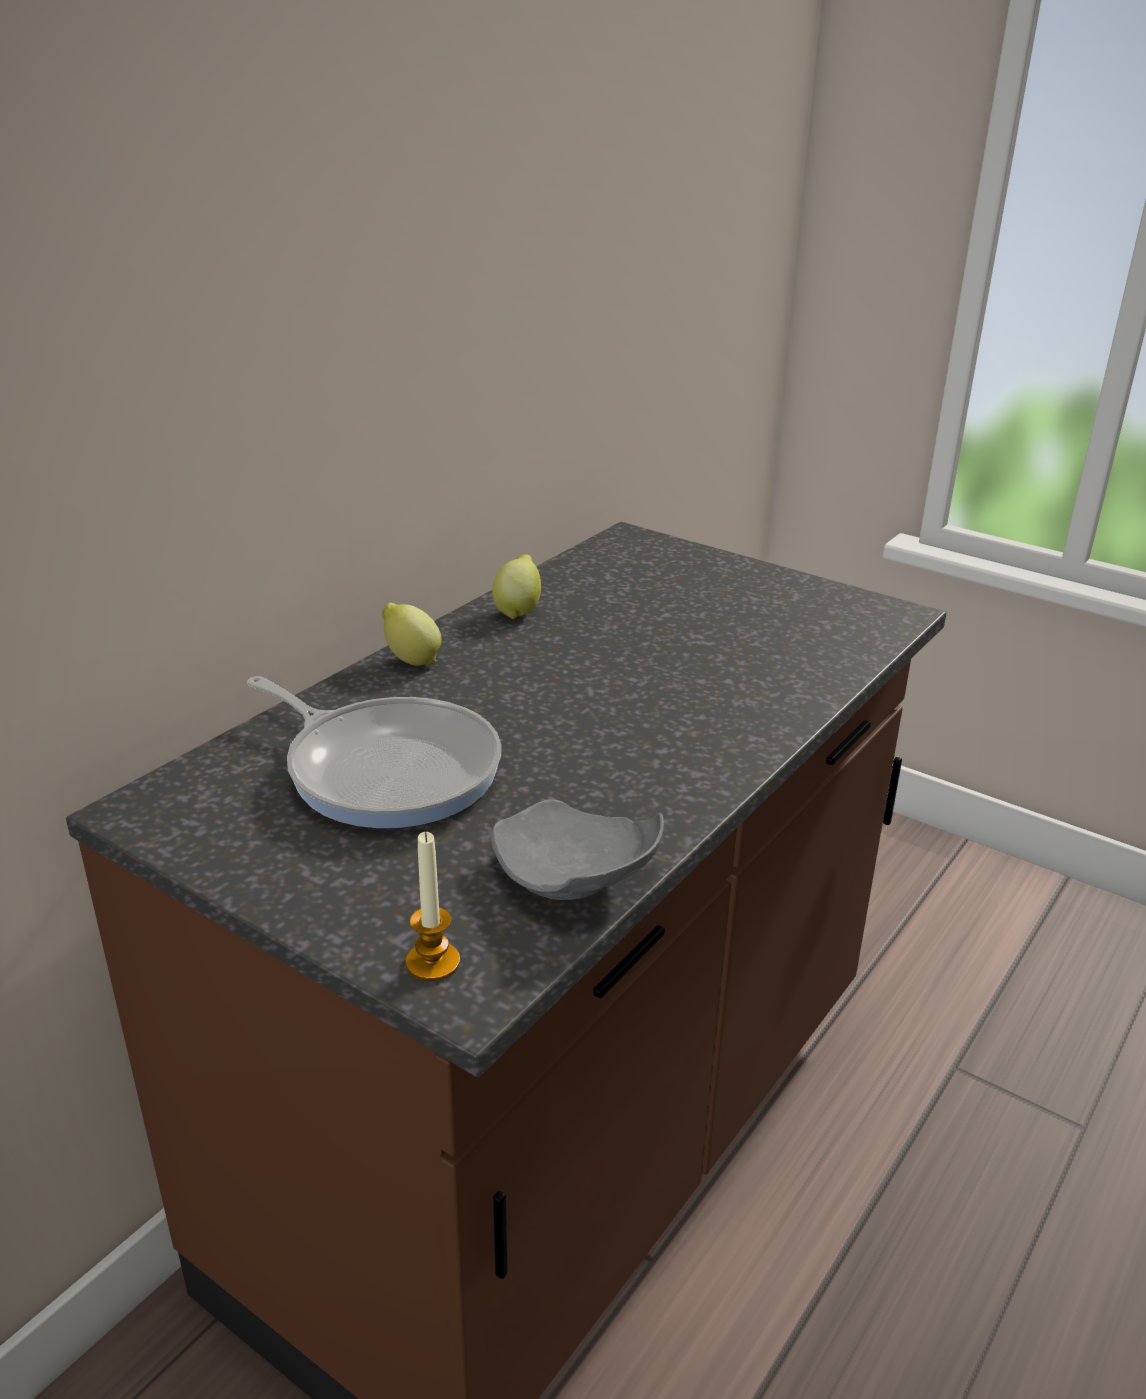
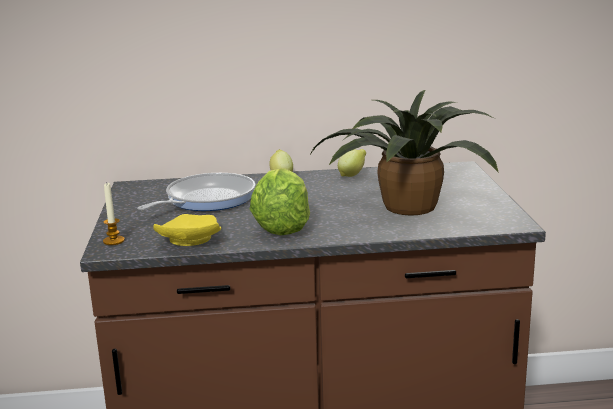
camera: 50 degrees right, 10 degrees down
(387, 768) = (206, 199): frying pan -> frying pan turned 135 degrees counterclockwise
(573, 878) = (189, 241): grey plate -> yellow plate
(644, 761) = (282, 226): none -> lettuce
(722, 642) = (404, 207): none -> potted plant

